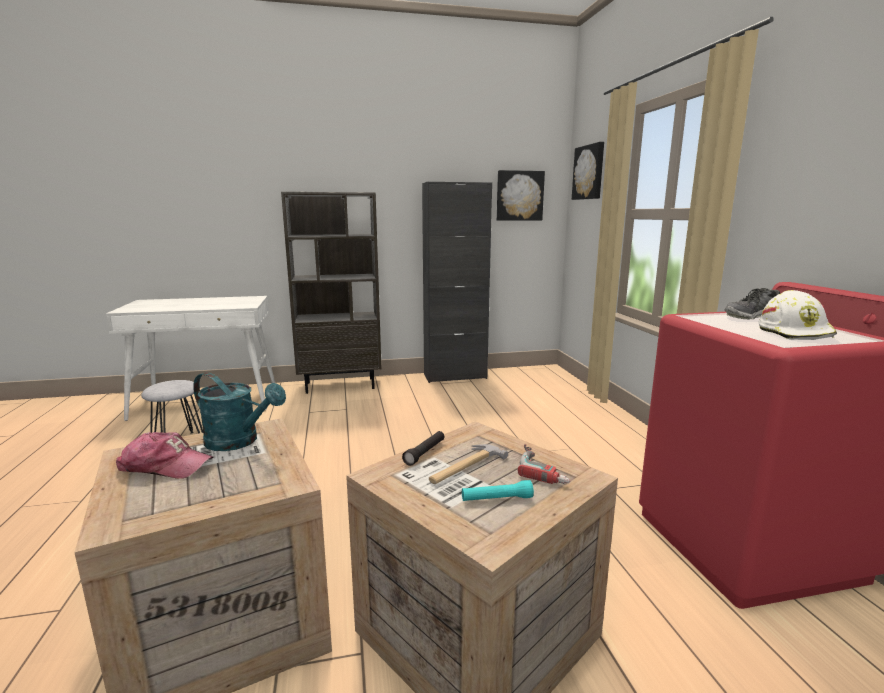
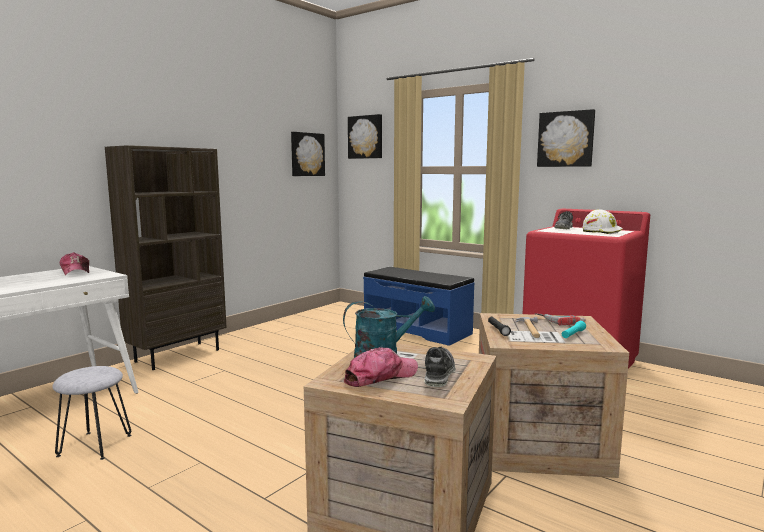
camera: 40 degrees left, 5 degrees down
(205, 487) = (438, 374): none -> shoe
(243, 300) = (76, 271): none -> cap
(455, 376) = (276, 325): black cabinet -> none
(585, 418) = (417, 329): none -> blue bench
(816, 158) = (566, 139): none -> picture

